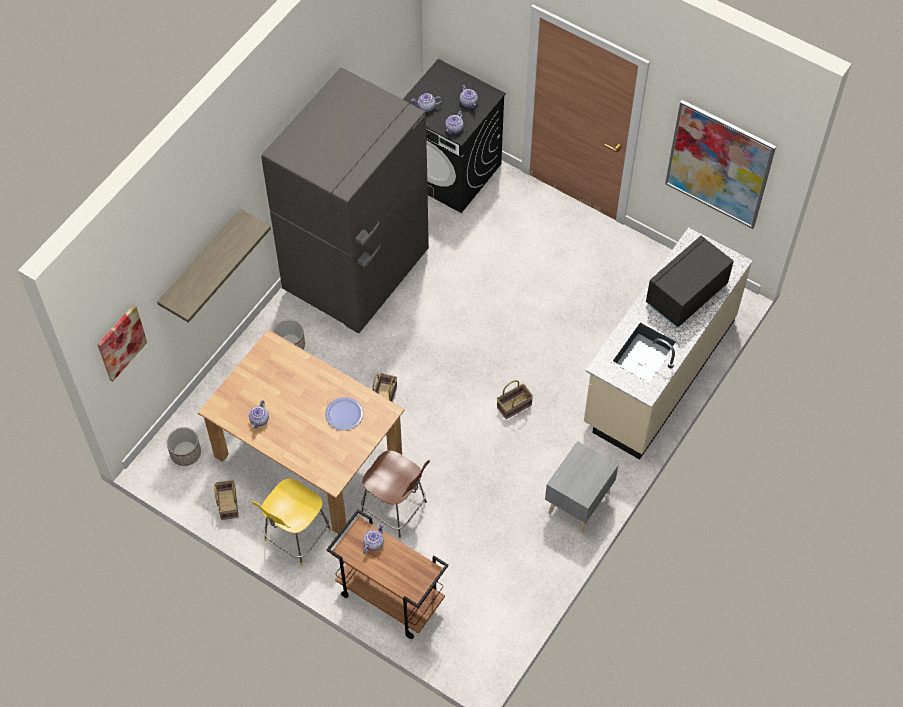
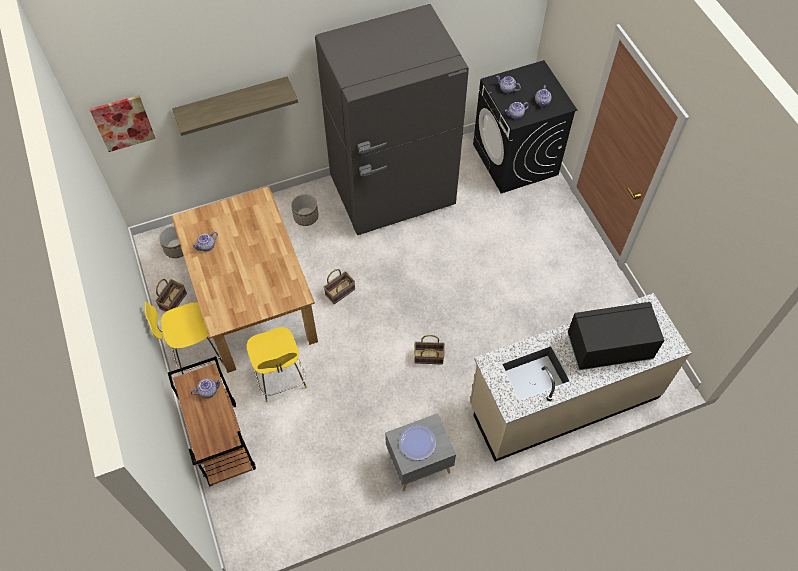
camera: 35 degrees right, 0 degrees up
(344, 414) = (268, 279): plate -> plate (417, 442)
(396, 509) = (281, 379): brown chair -> yellow chair
(719, 164) = (708, 250): picture -> none

